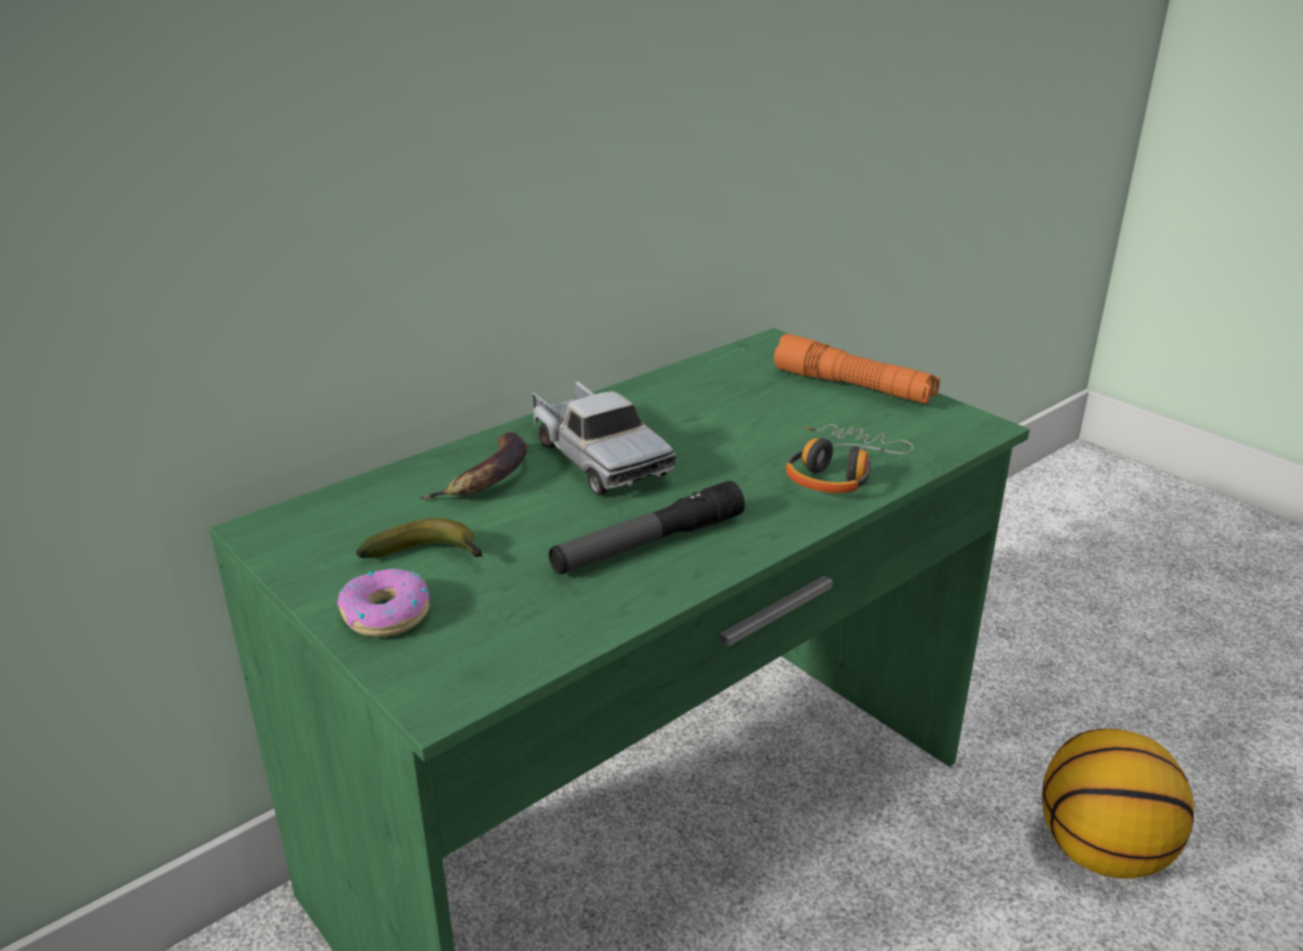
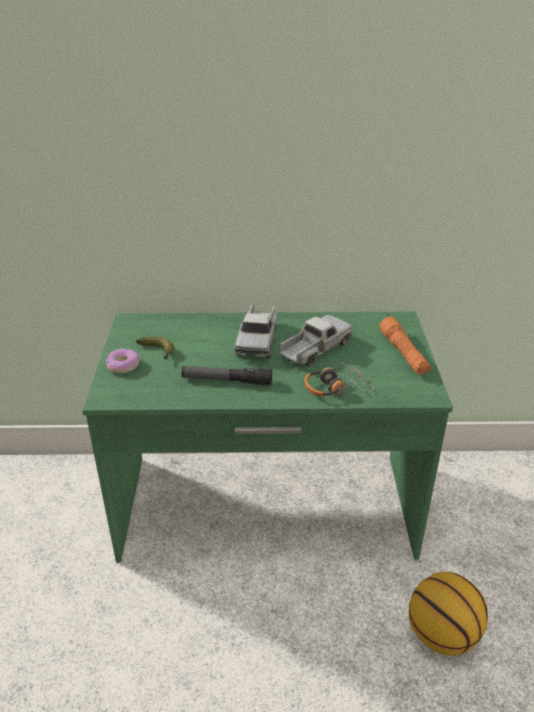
camera: 40 degrees right, 5 degrees up
(487, 477) = (212, 331): banana -> none
(716, 432) = (314, 349): none -> toy truck

